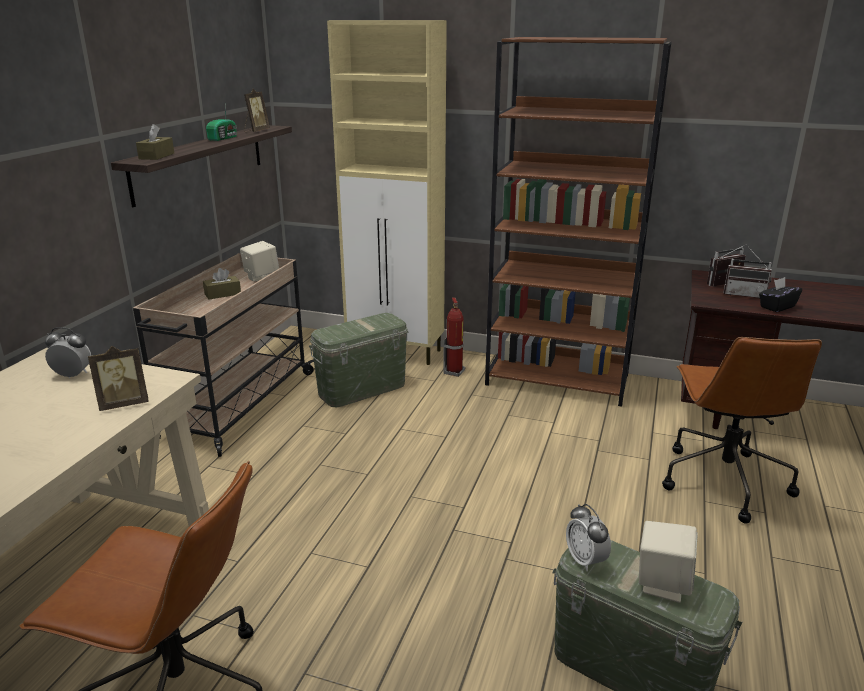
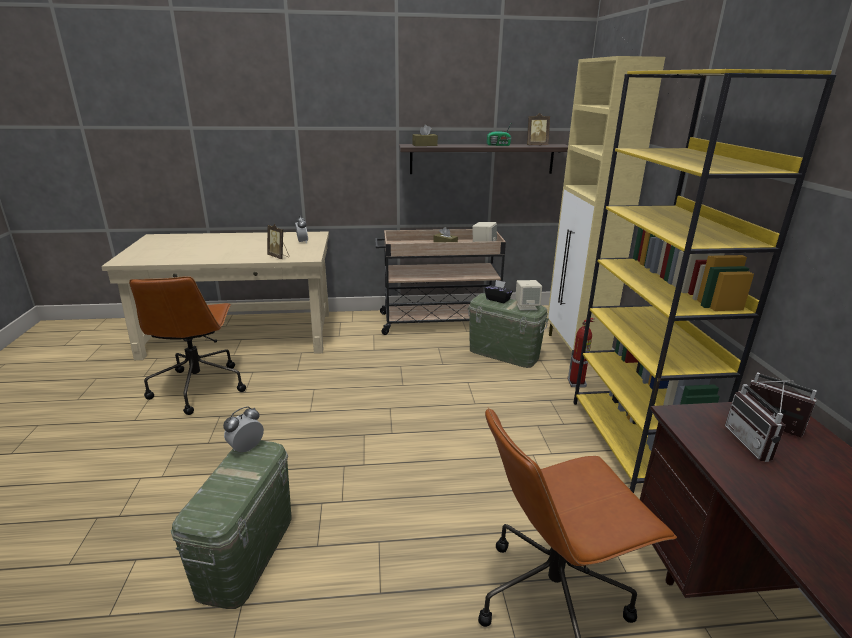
camera: 65 degrees right, 0 degrees up
(558, 380) = (634, 441): brown bookcase -> yellow bookcase
(662, 583) = (226, 488): beige speaker -> beige speaker (526, 307)
(777, 307) = (744, 473): black tissue box -> black tissue box (498, 299)

